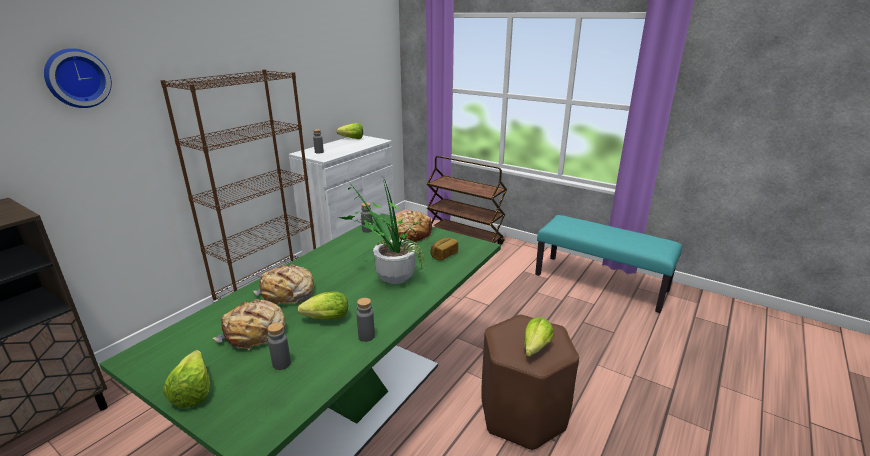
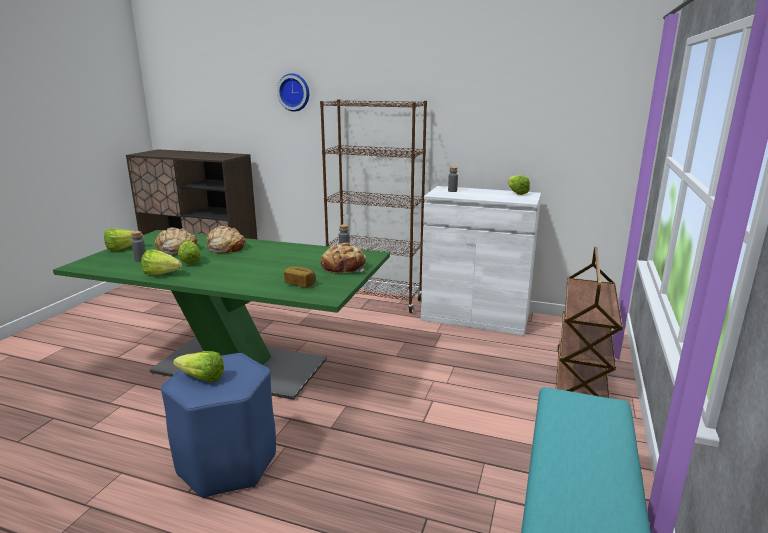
camera: 75 degrees right, 5 degrees down
(366, 336) = (164, 275): grey bottle -> lettuce
(388, 277) = (252, 270): potted plant -> none
(522, 415) = (227, 464): brown stool -> blue stool

